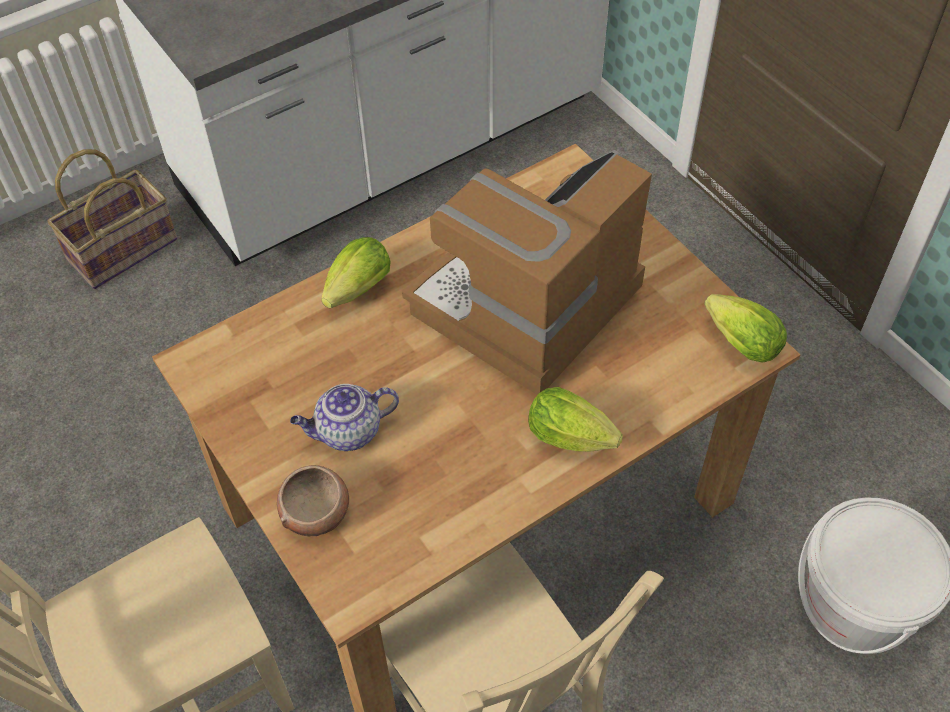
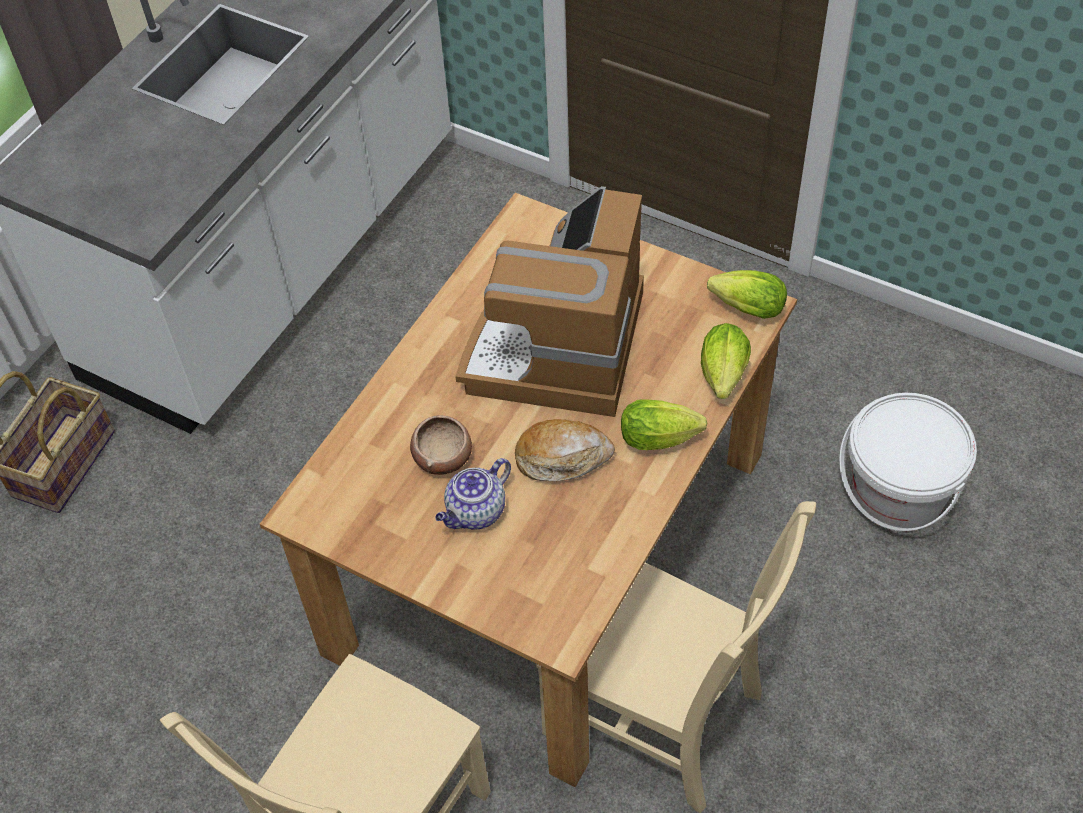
camera: 25 degrees left, 0 degrees up
(316, 511) = (491, 586): bowl -> bowl (443, 456)
(355, 292) = (406, 395): lettuce -> lettuce (723, 378)
(463, 415) = (562, 457): none -> bread

